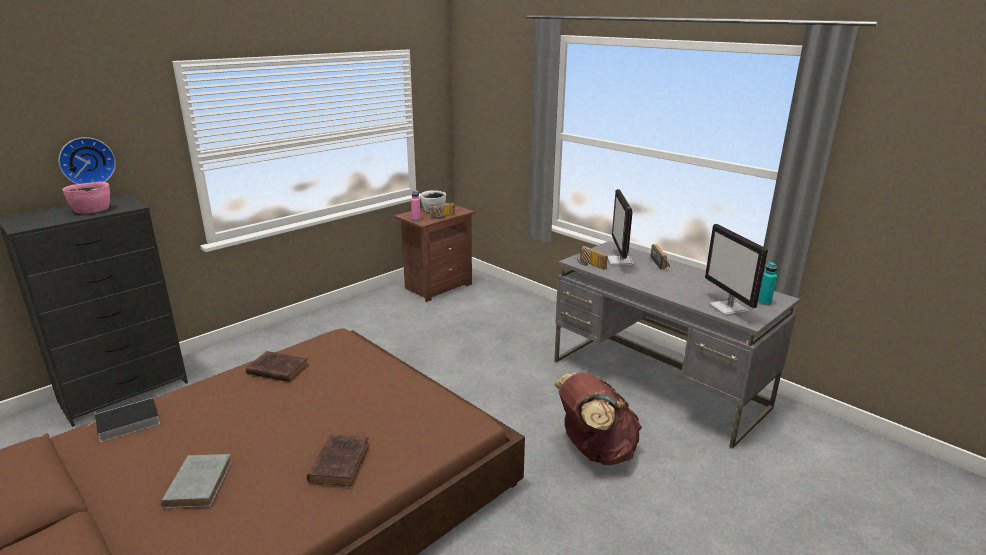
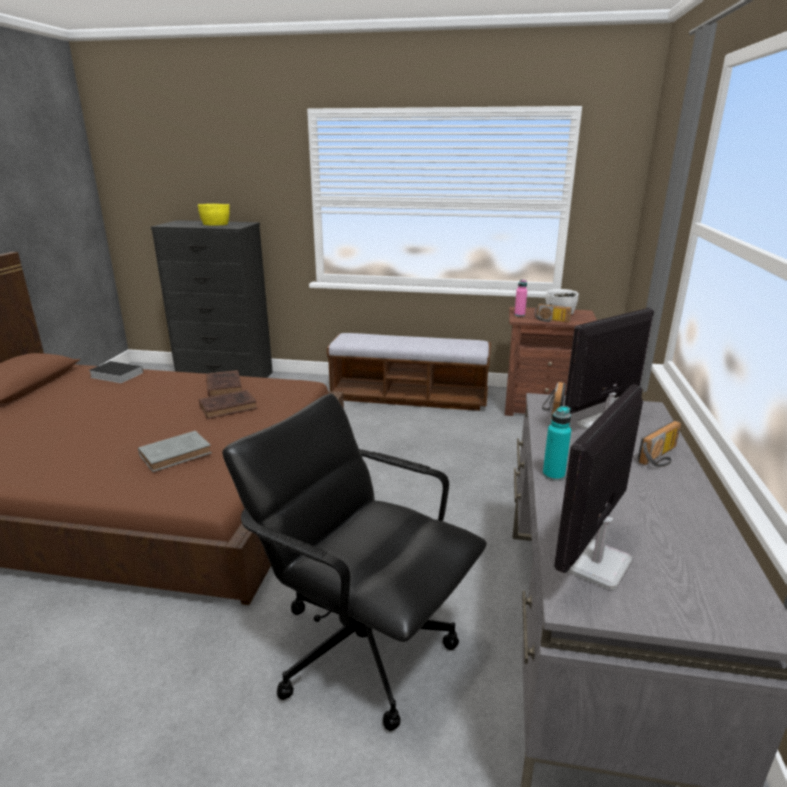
camera: 55 degrees right, 0 degrees up
(86, 161) = (235, 188): wall clock -> none
(91, 210) = (215, 224): pink bowl -> yellow bowl
(199, 483) = (53, 422): grey book -> grey book (177, 454)
(340, 462) = (101, 459): brown book -> brown book (230, 407)
(342, 321) = (409, 397): none -> bench
(595, 450) = (362, 646): brown backpack -> black office chair
(764, 302) = (696, 603): turquoise bottle -> turquoise bottle (553, 475)

